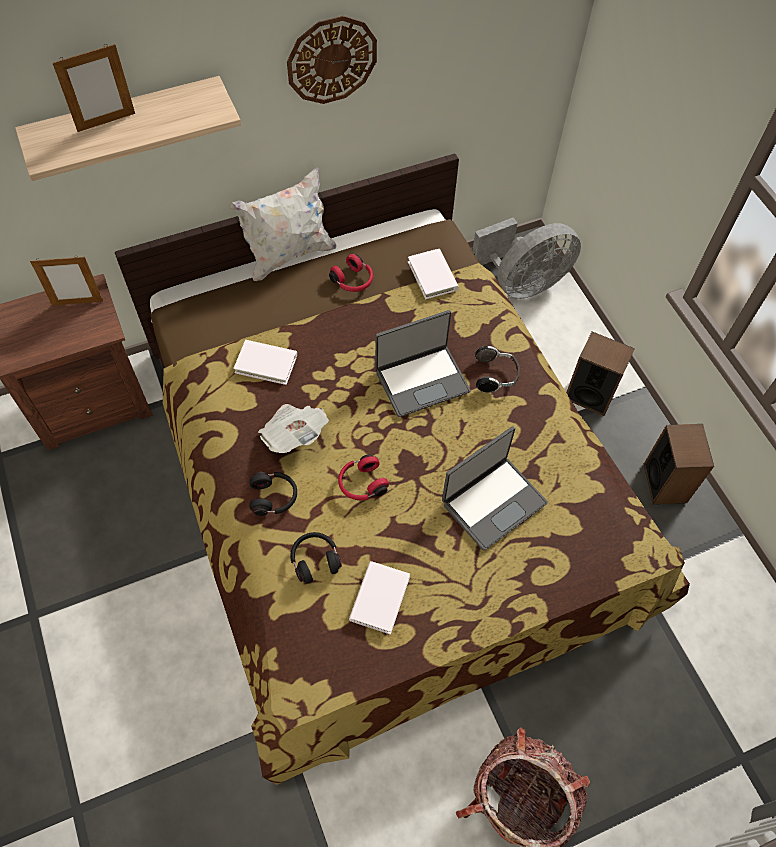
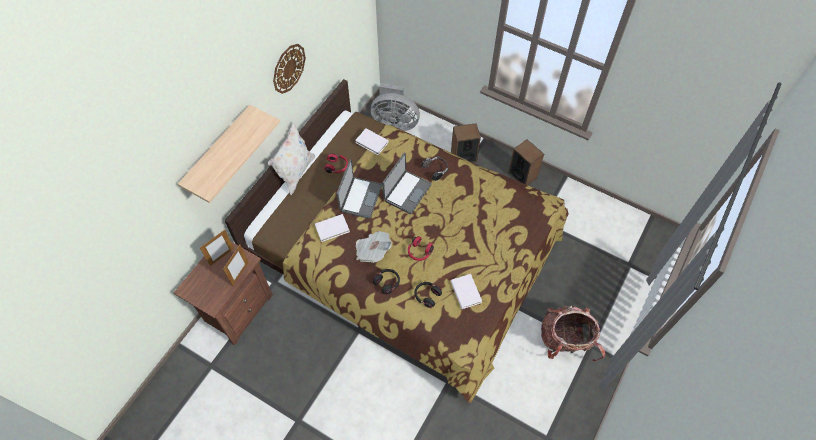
camera: 35 degrees left, 0 degrees up
(106, 122) = (219, 156): picture frame -> picture frame (240, 274)
(492, 502) = (477, 223): laptop -> laptop (360, 198)
(522, 283) = (395, 122): grey fan -> grey fan turned 75 degrees clockwise

